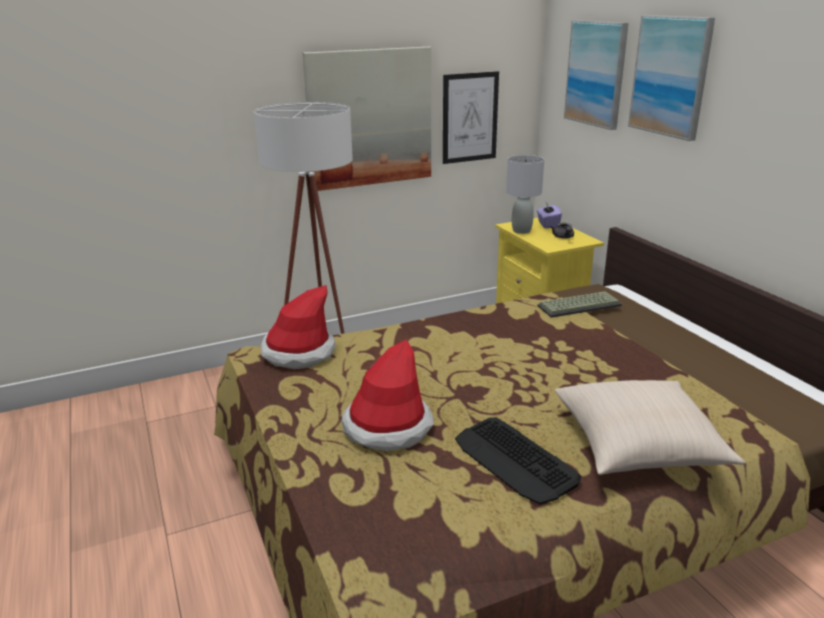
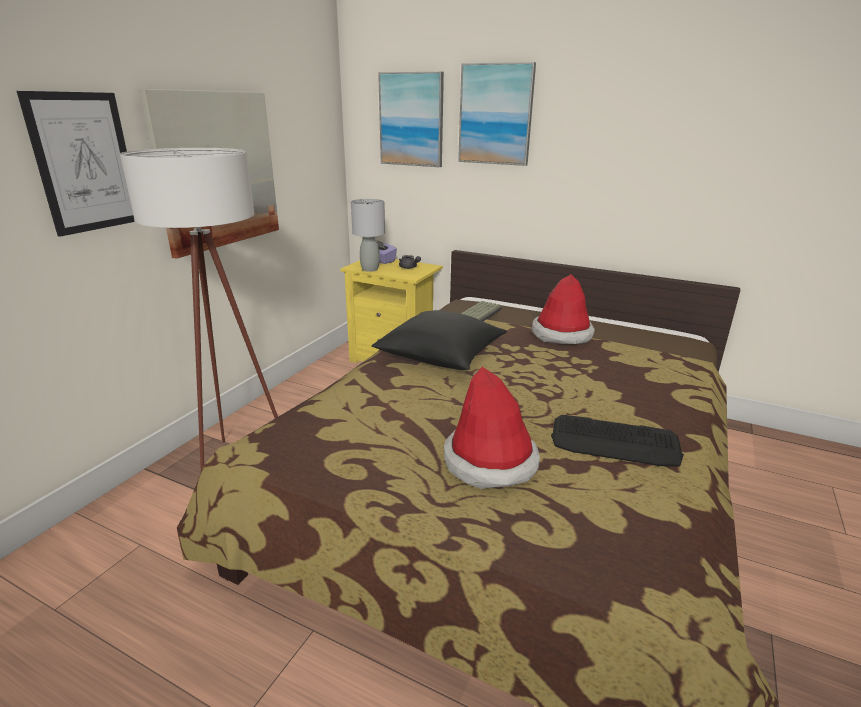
camera: 40 degrees left, 0 degrees up
(299, 352) = (302, 430): hat -> hat (561, 334)
(470, 117) = (299, 168): picture -> picture (85, 163)
(483, 332) = (441, 356): none -> black pillow
(638, 445) = (657, 397): beige pillow -> none

